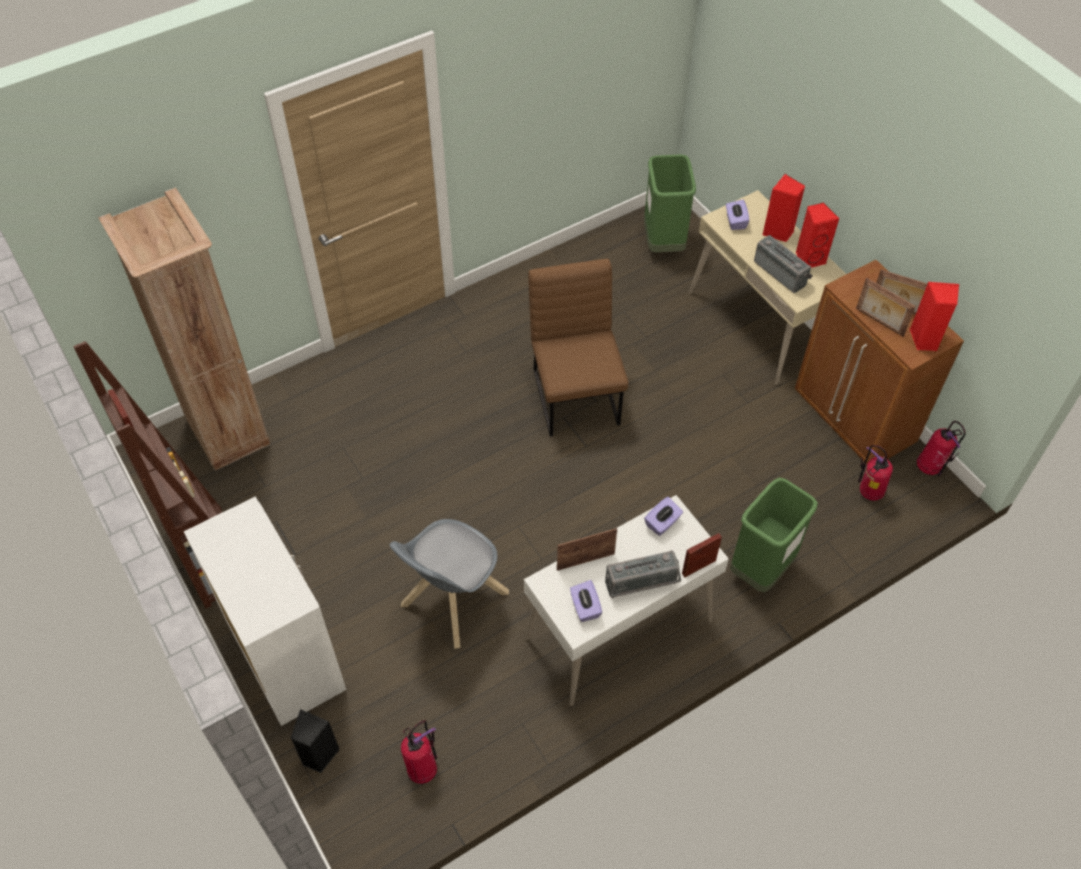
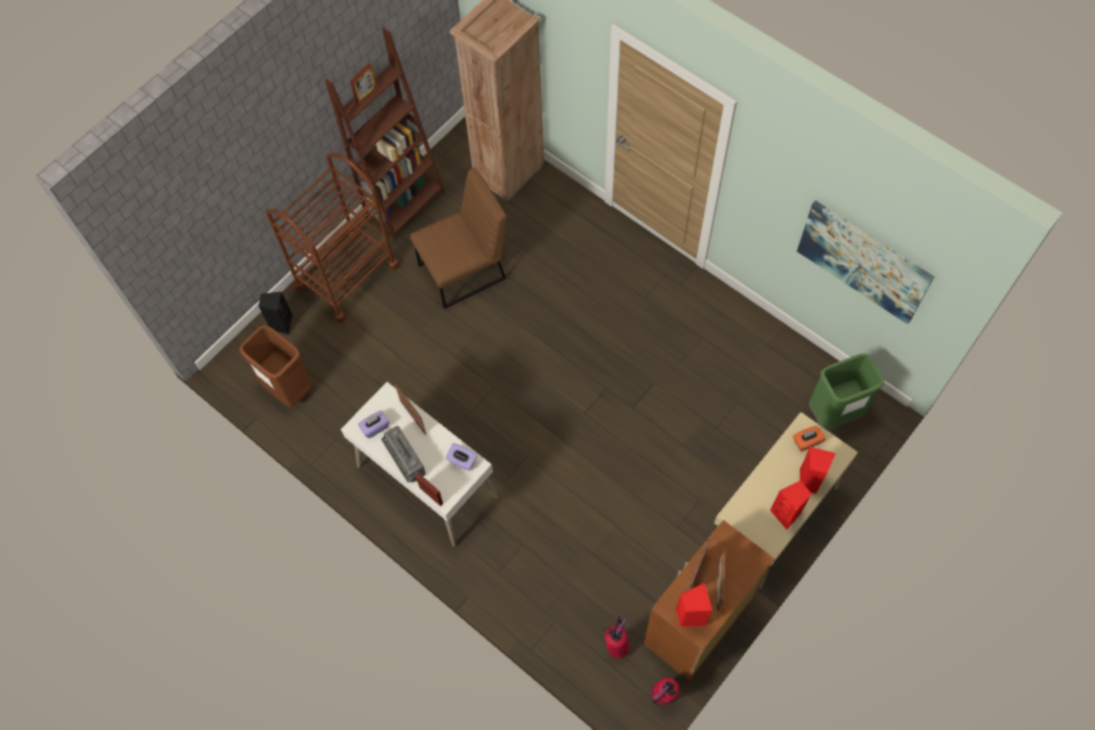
camera: 75 degrees right, 10 degrees up
(284, 653) = (346, 276): white cabinet -> brown cart
(422, 768) = (288, 388): fire extinguisher -> brown trash can
(452, 601) = (416, 364): grey chair -> none
(576, 394) = (633, 390): brown chair -> brown chair (464, 271)
(602, 72) = (863, 261): none -> picture
(735, 221) = (807, 441): purple tissue box -> orange tissue box
(761, 569) = (512, 573): green trash can -> none
(782, 272) = (760, 494): radio -> none

